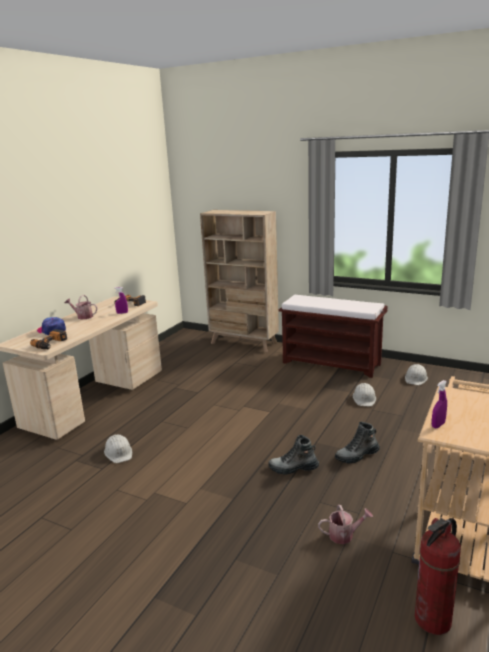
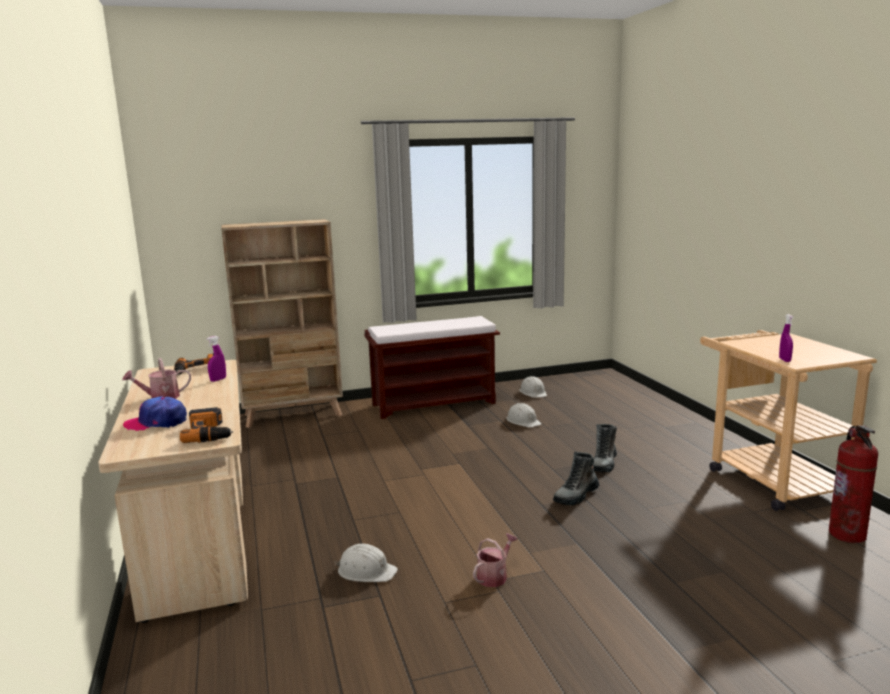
camera: 45 degrees left, 5 degrees down
(344, 535) = (707, 519): watering can -> watering can (494, 576)

